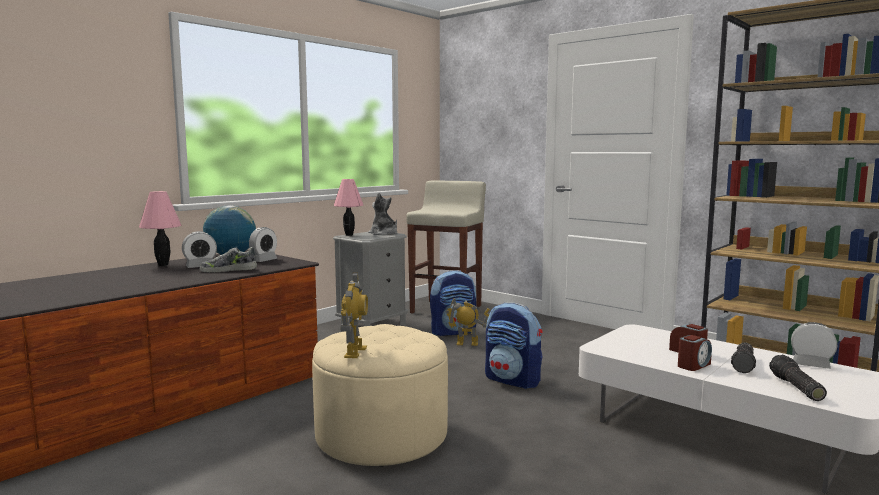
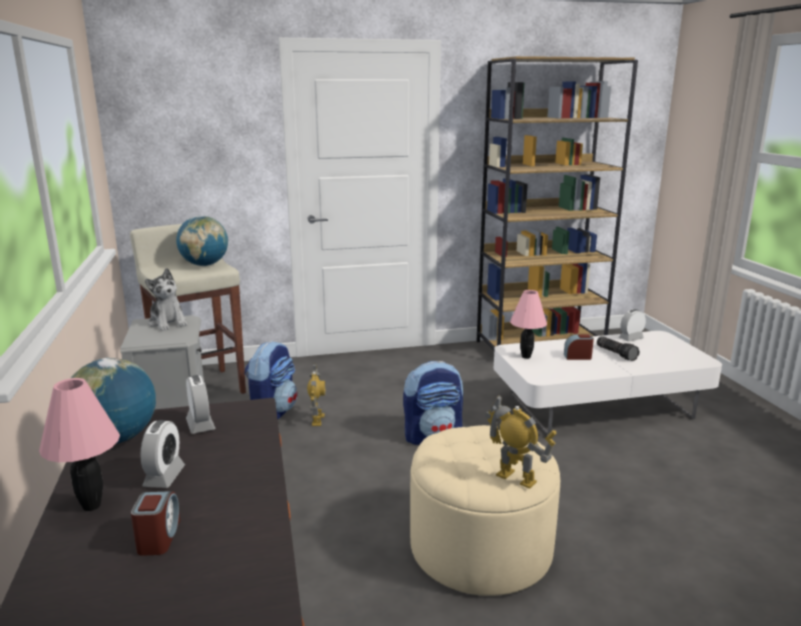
camera: 55 degrees left, 10 degrees up
(228, 270) = (229, 460): shoe -> none
(349, 235) = (137, 339): pink table lamp -> pink table lamp (526, 356)
(383, 233) = (168, 323): plush toy -> plush toy turned 120 degrees counterclockwise
(456, 210) = (204, 265): none -> globe
(467, 344) = (317, 420): toy robot -> toy robot turned 135 degrees clockwise
(693, 365) = (605, 366): alarm clock -> alarm clock (159, 537)
(795, 387) = (665, 359): flashlight -> none

